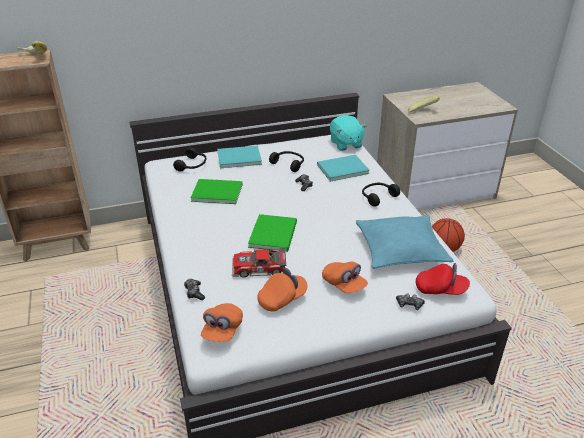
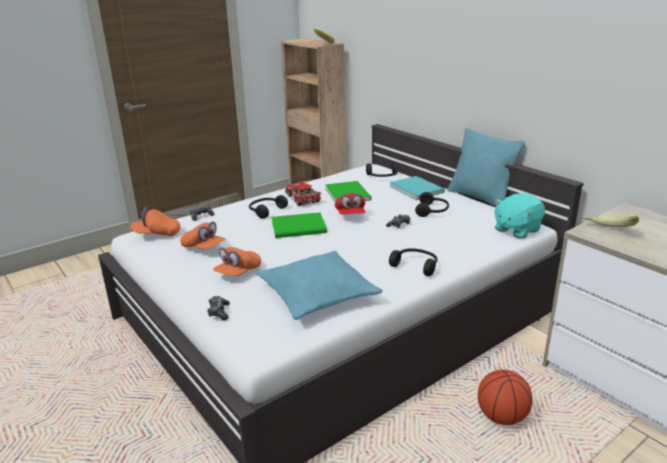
camera: 70 degrees right, 10 degrees down
(218, 246) = (266, 211): none -> black headphones
(259, 269) = (241, 231): toy car -> toy car (301, 199)
(279, 138) = (480, 198): none -> turquoise pillow
(341, 169) = (454, 236): turquoise book -> none
(440, 289) = (254, 329): red cap -> red cap (350, 215)

